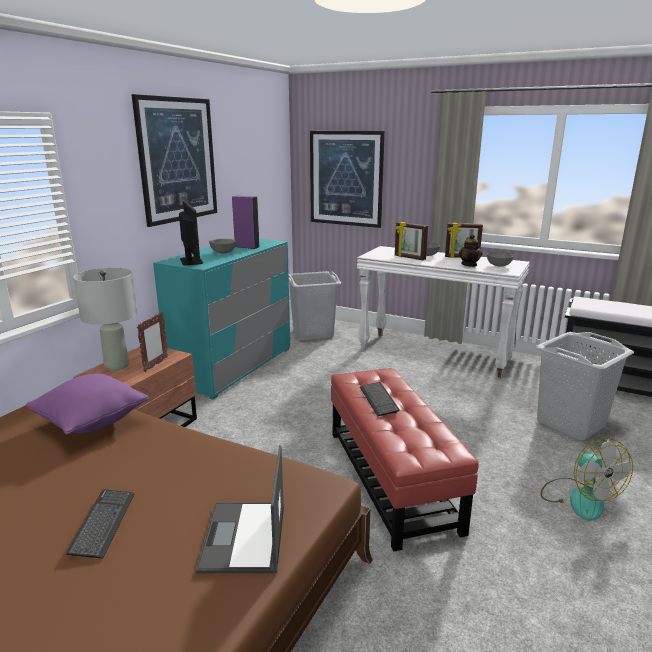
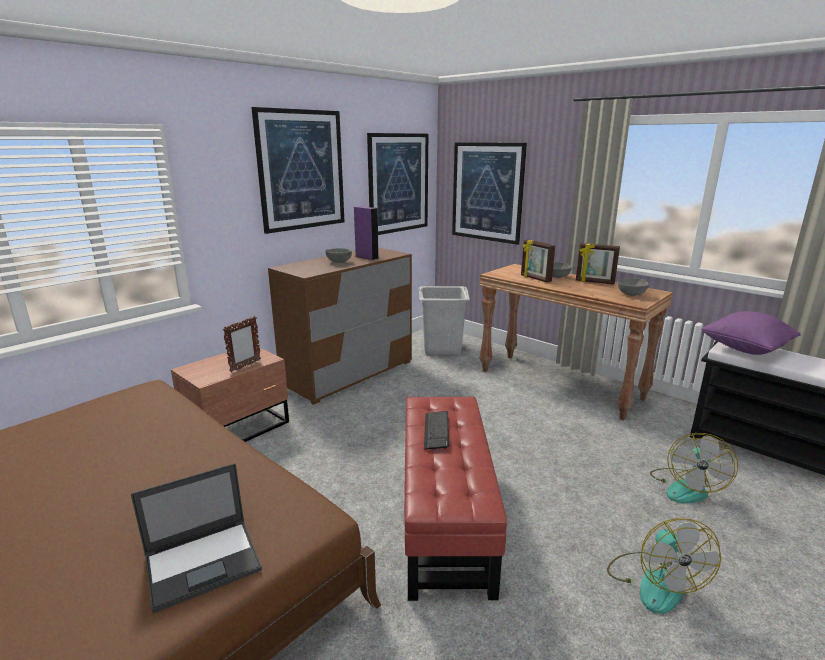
camera: 15 degrees right, 0 degrees up
(92, 422) = (154, 416): purple pillow -> purple pillow (745, 349)
(103, 524) = (94, 520): keyboard -> none
(117, 366) = (212, 363): grey table lamp -> none
(191, 261) = (302, 268): monitor -> none
(233, 366) = (349, 374): turquoise dresser -> brown dresser
(244, 538) = (204, 562): laptop -> laptop turned 135 degrees counterclockwise
(260, 172) = (398, 183): none -> picture
(435, 354) = (560, 384): white console table -> brown console table
(469, 265) = (597, 291): teapot -> none
(571, 424) = (686, 487): grey laundry basket -> fan

